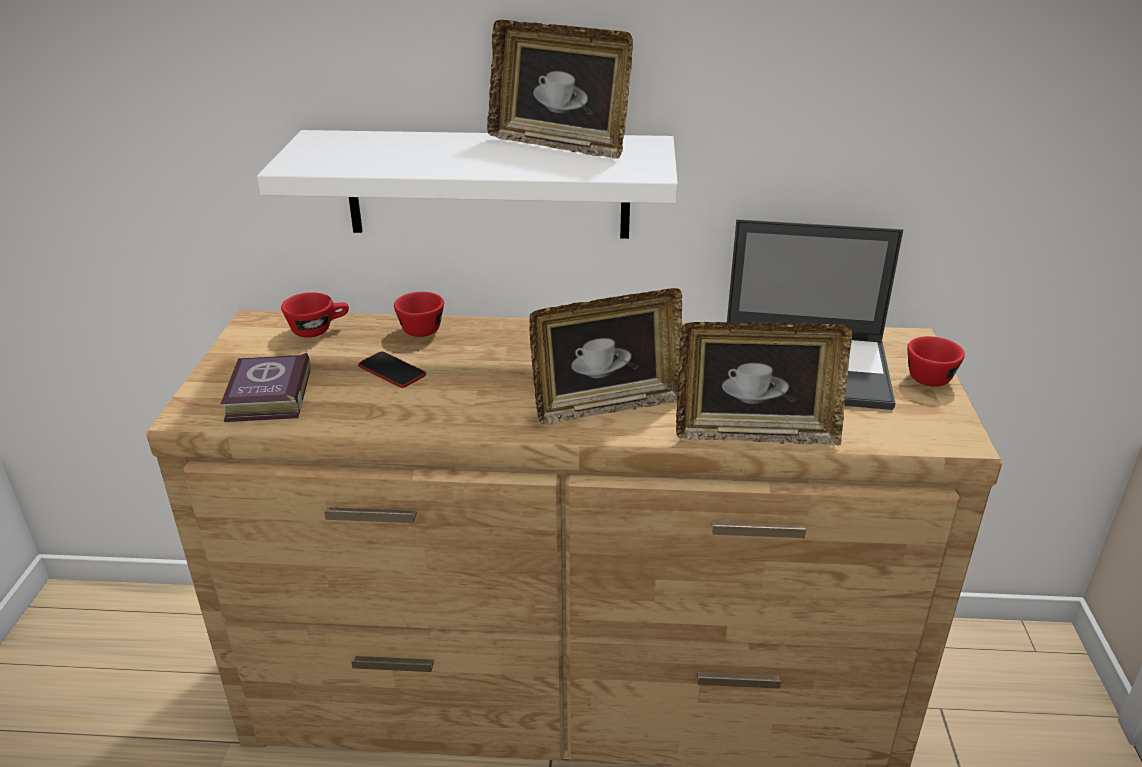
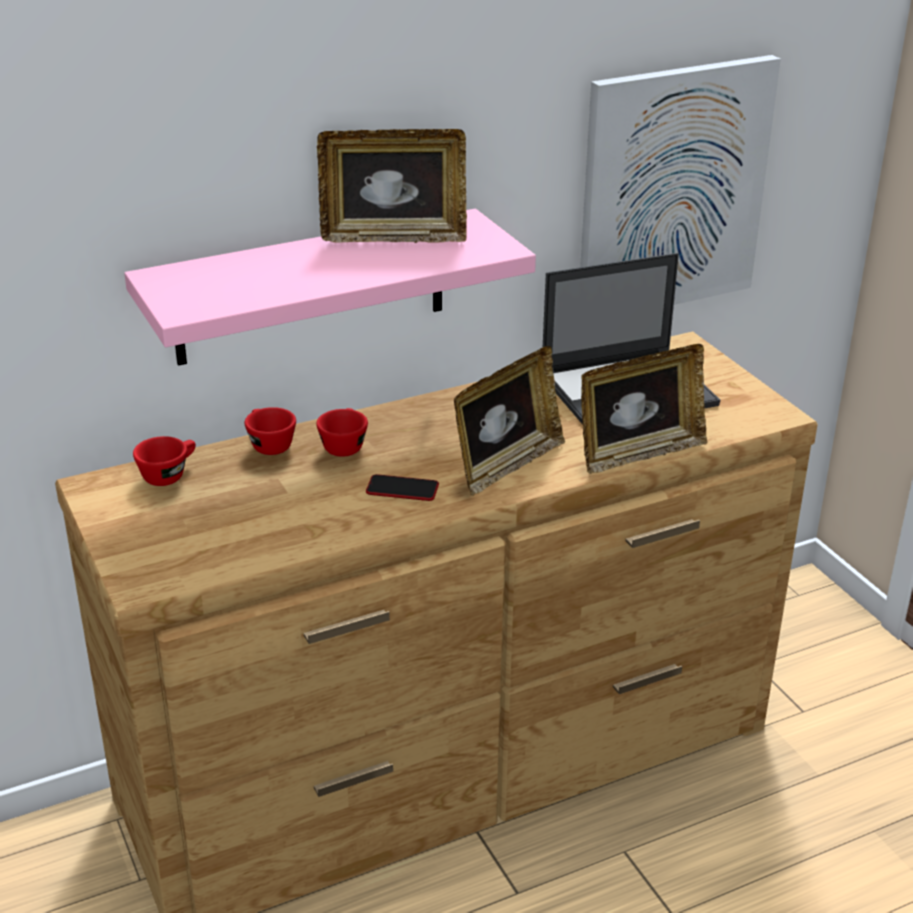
camera: 30 degrees left, 0 degrees up
(267, 397) = (197, 548): book -> none
(392, 371) = (288, 491): phone -> phone (402, 489)
(487, 184) = (311, 287): white shelf -> pink shelf
(925, 160) = (672, 189): none -> picture
(931, 375) = (723, 370): red cup -> red cup (343, 445)

